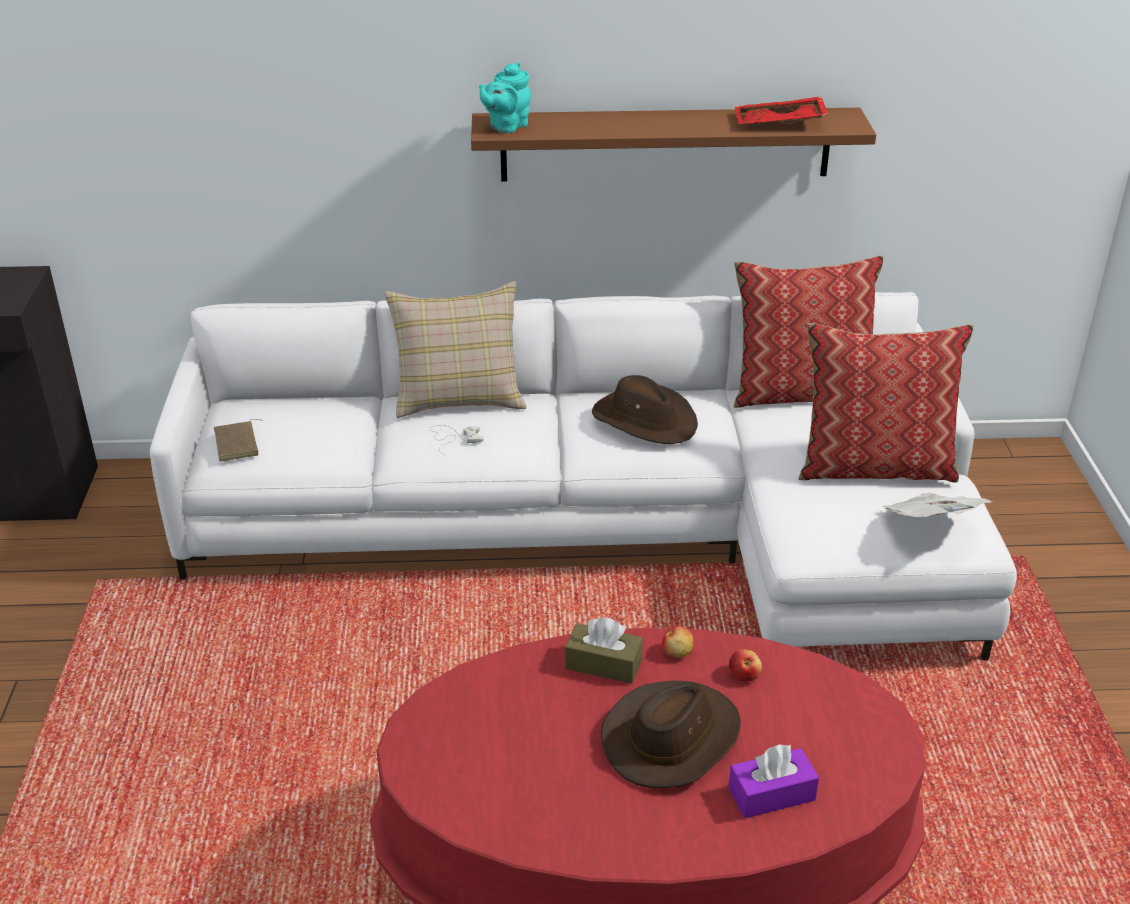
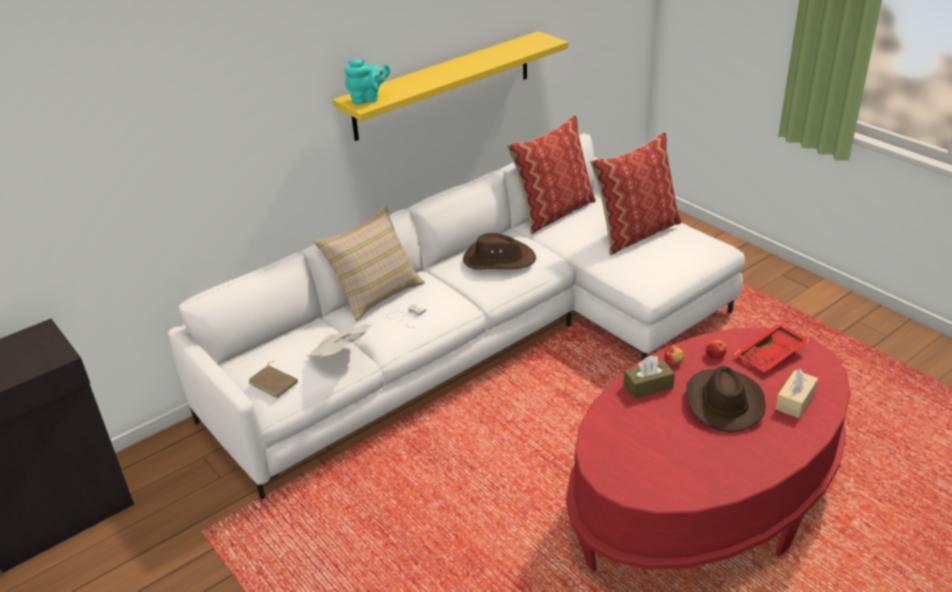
camera: 35 degrees left, 0 degrees up
(506, 126) = (368, 100): turquoise teapot -> turquoise teapot turned 105 degrees counterclockwise
(665, 144) = (443, 85): brown shelf -> yellow shelf
(771, 794) = (795, 401): purple tissue box -> beige tissue box
(779, 124) = (513, 51): red tray -> red tray (771, 355)
(931, 526) = (695, 249): newspaper -> newspaper (341, 355)

